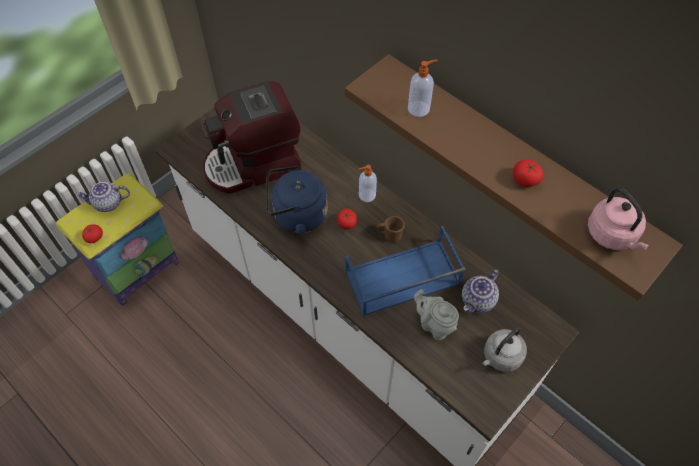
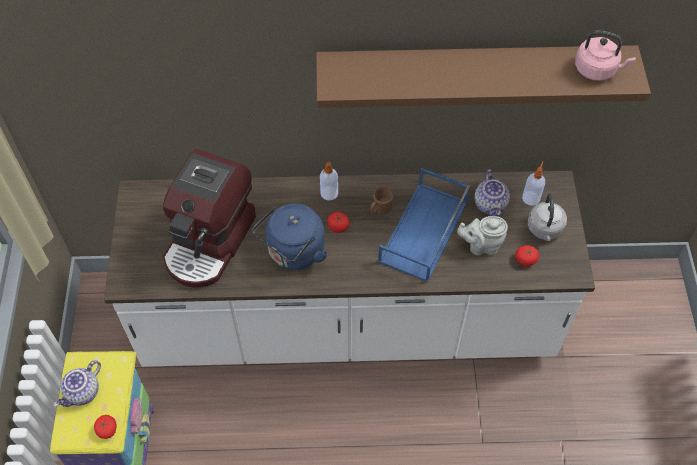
camera: 45 degrees left, 0 degrees up
(419, 108) = (388, 76): soap dispenser -> soap dispenser (531, 197)
(525, 179) = (510, 73): tomato -> tomato (525, 260)

